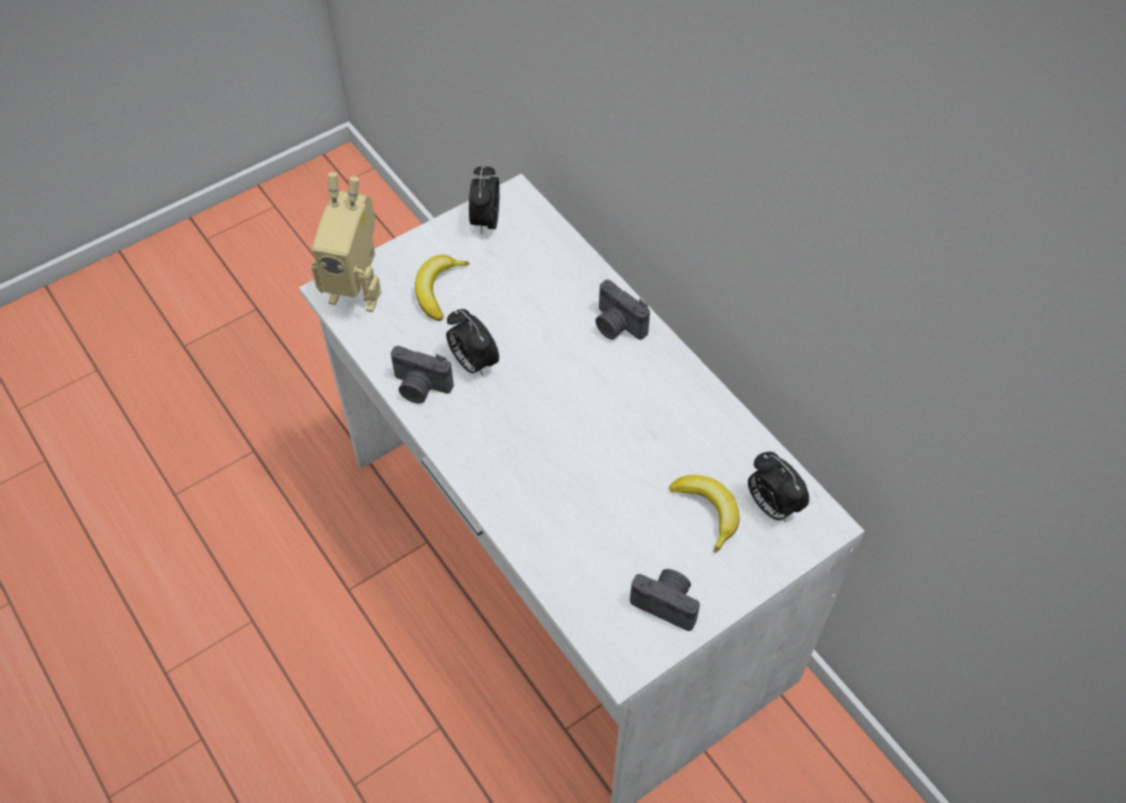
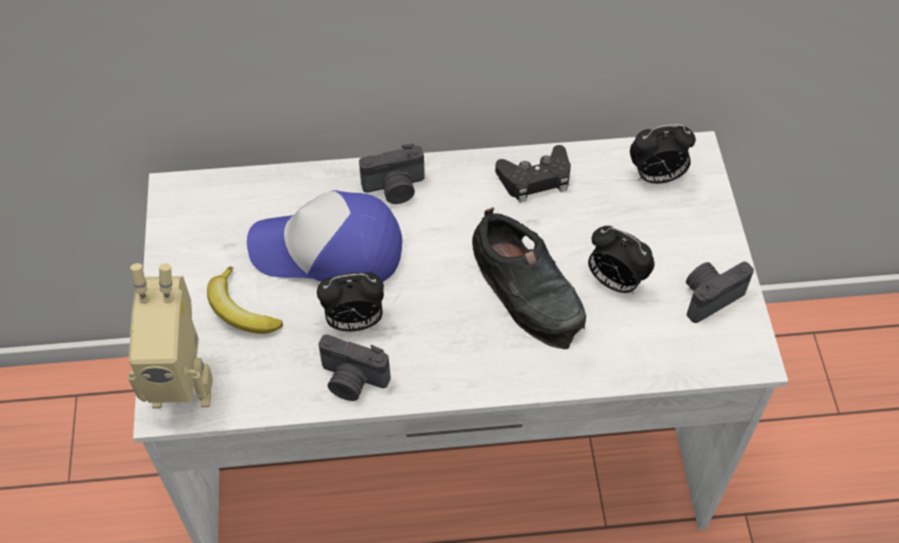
camera: 60 degrees left, 0 degrees up
(357, 290) = (183, 382): toy robot -> toy robot turned 45 degrees clockwise
(420, 387) = (352, 381): camera -> camera turned 60 degrees clockwise
(485, 221) = (185, 230): alarm clock -> alarm clock (614, 281)
(526, 314) = (328, 251): none -> cap
(582, 462) = (528, 288): none -> black shoe
(699, 416) = (535, 179): none -> black game controller
(707, 511) = (636, 222): banana -> none

